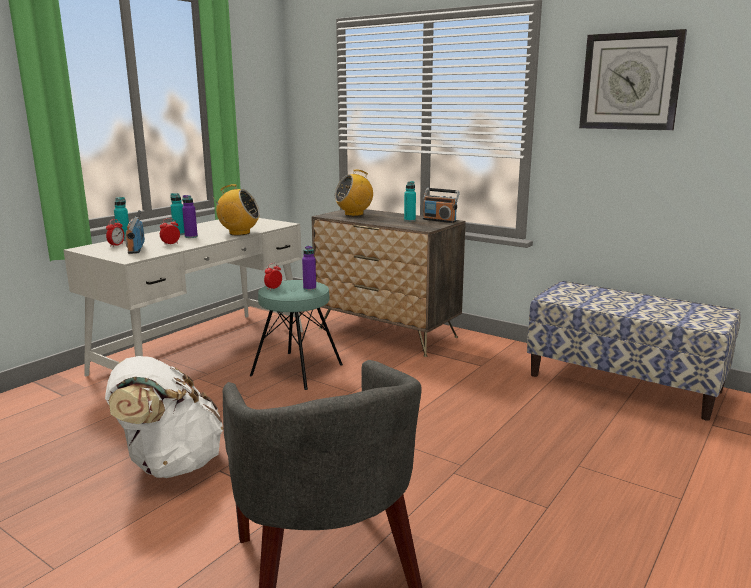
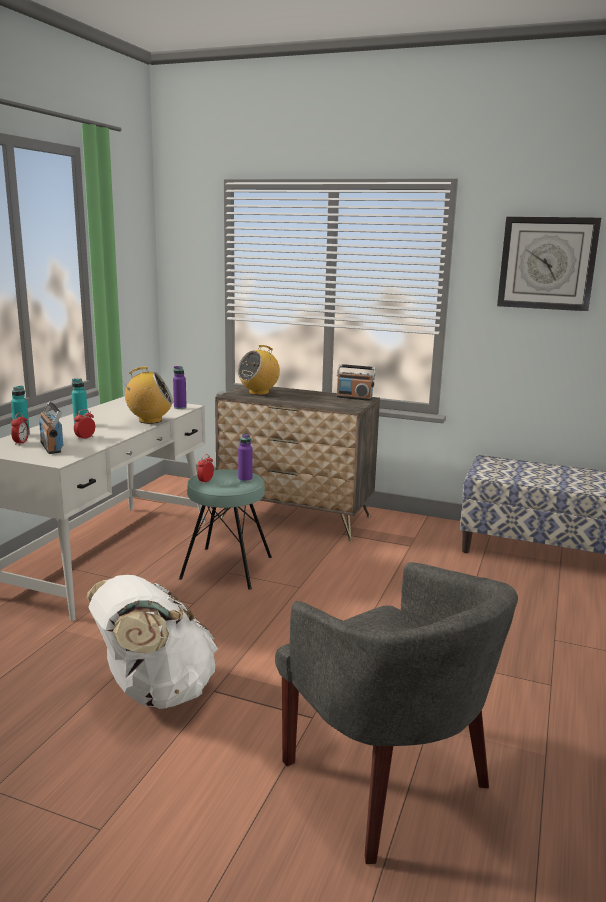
camera: 15 degrees left, 0 degrees up
(191, 237) = (99, 427): purple bottle -> purple bottle (180, 407)
(409, 220) = (324, 399): turquoise bottle -> none

